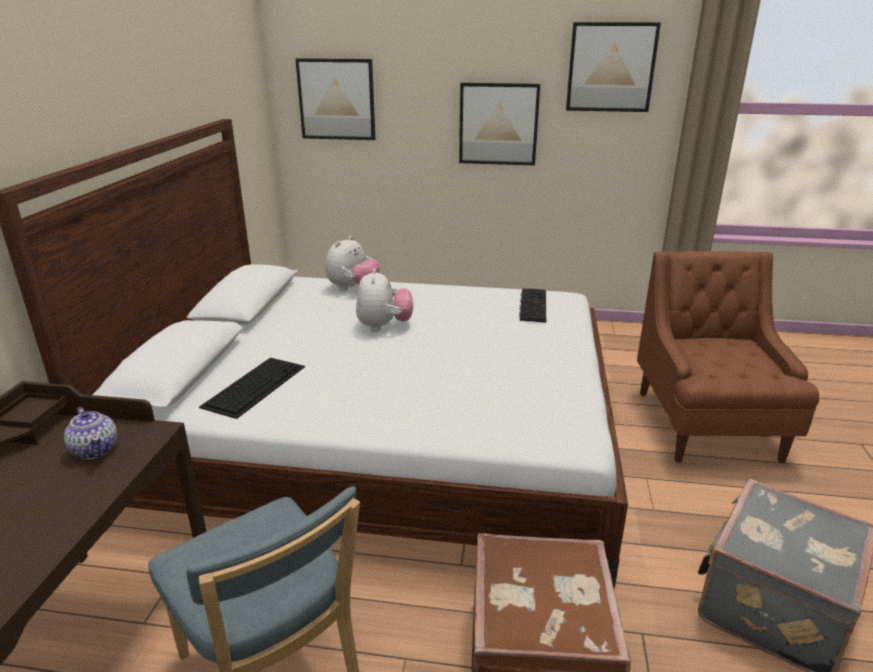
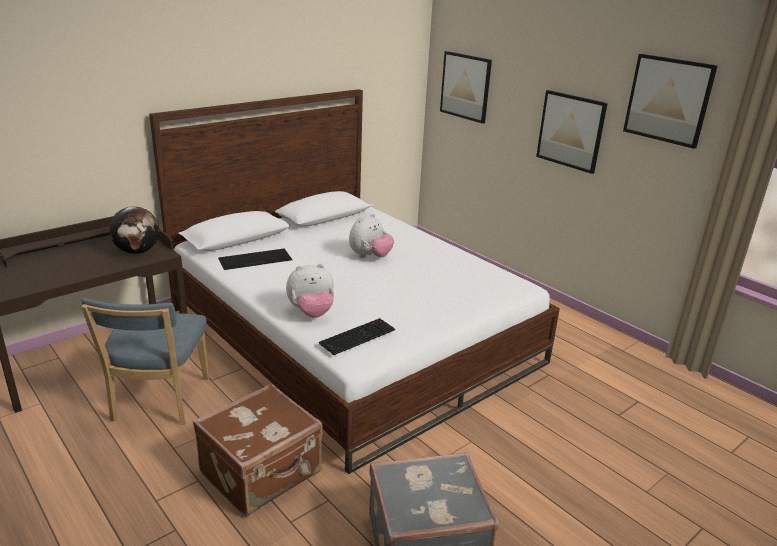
camera: 40 degrees right, 0 degrees up
(95, 449) = (138, 251): teapot -> globe
(353, 288) = (394, 228): plush toy -> plush toy (311, 313)
(532, 305) = (486, 281): keyboard -> keyboard (357, 336)
(707, 426) = (579, 442): brown armchair -> none

